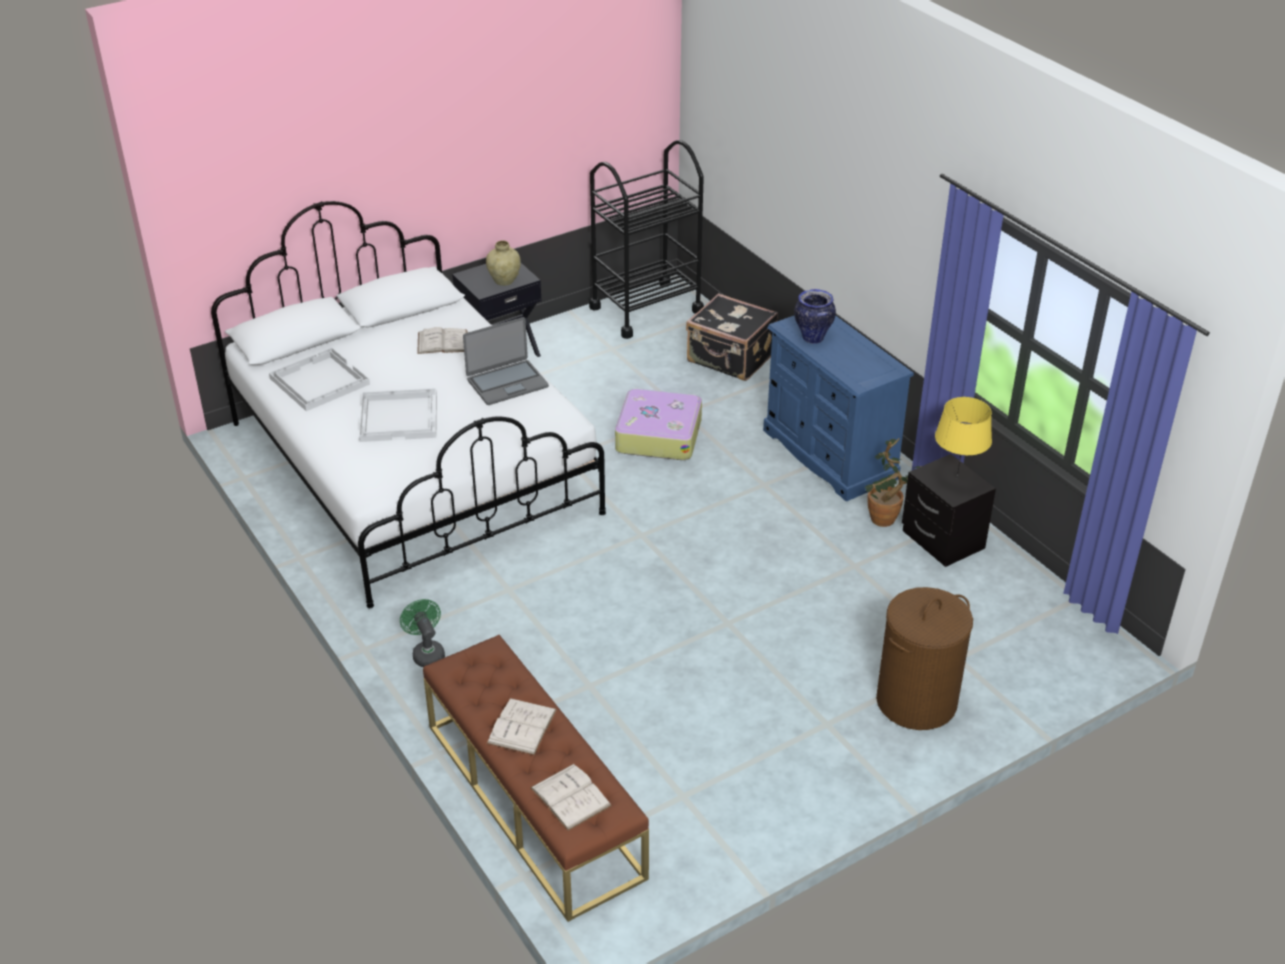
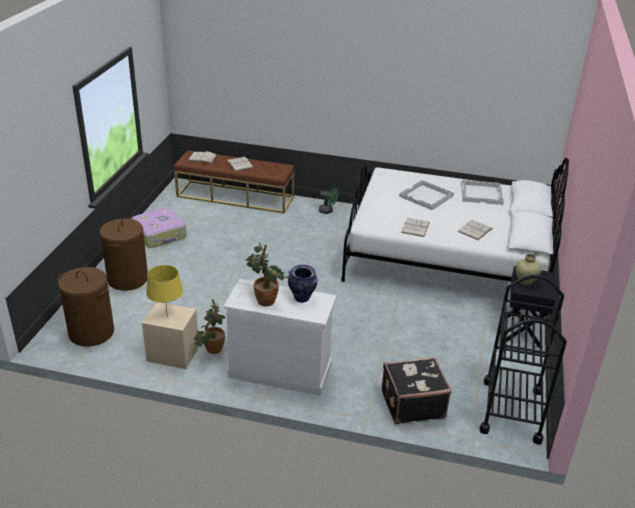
camera: 135 degrees right, 5 degrees down
(507, 383) = (415, 227): laptop -> white book
(658, 435) = (377, 331): suitcase -> suitcase (160, 234)
(829, 454) = (280, 371): blue dresser -> white dresser
(855, 357) = (264, 298): none -> potted plant
(941, 540) = (173, 353): black nightstand -> beige nightstand
(1036, 631) = (91, 332): none -> brown laundry basket

